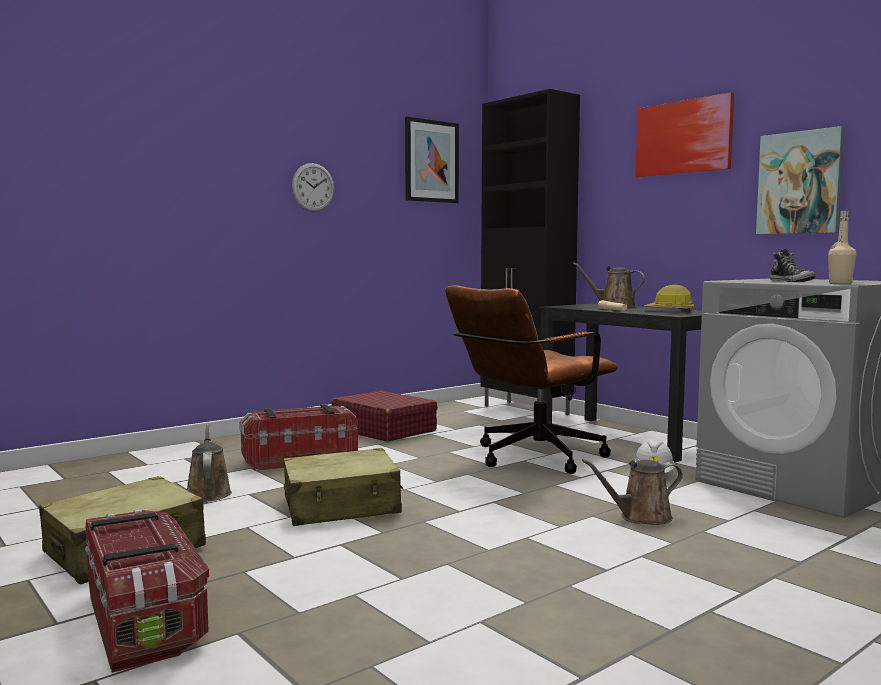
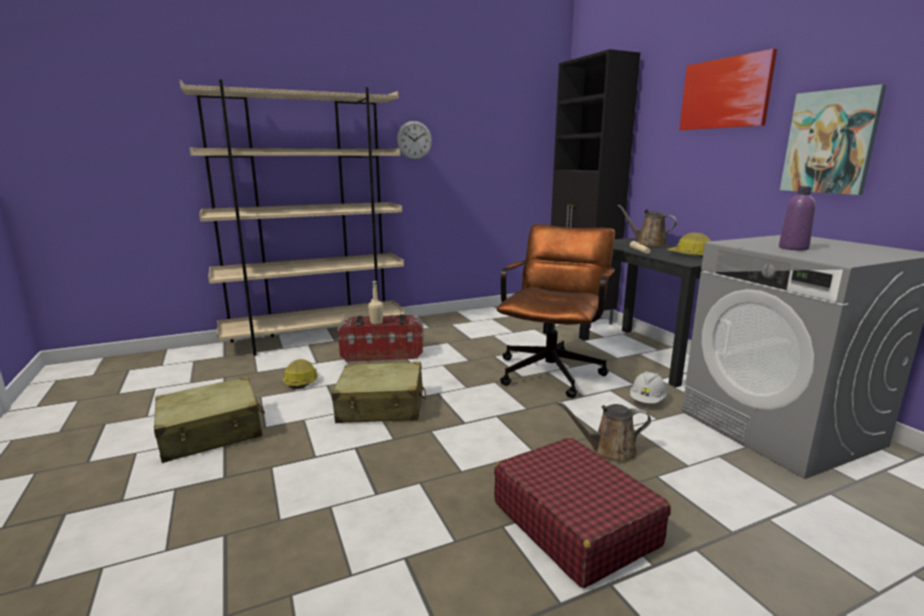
camera: 15 degrees right, 10 degrees up
(144, 621) = (173, 510): storage box -> none
(190, 451) = (316, 338): none -> beige bookcase
(208, 493) = (301, 381): brown watering can -> hard hat
(384, 430) = (460, 328): red suitcase -> red suitcase (574, 523)
(431, 161) = (516, 114): picture -> none
(529, 458) = (552, 370): brown office chair -> brown office chair turned 135 degrees clockwise
(792, 281) = (793, 248): shoe -> purple bottle
(840, 284) = (836, 260): beige bottle -> beige bottle (376, 322)

